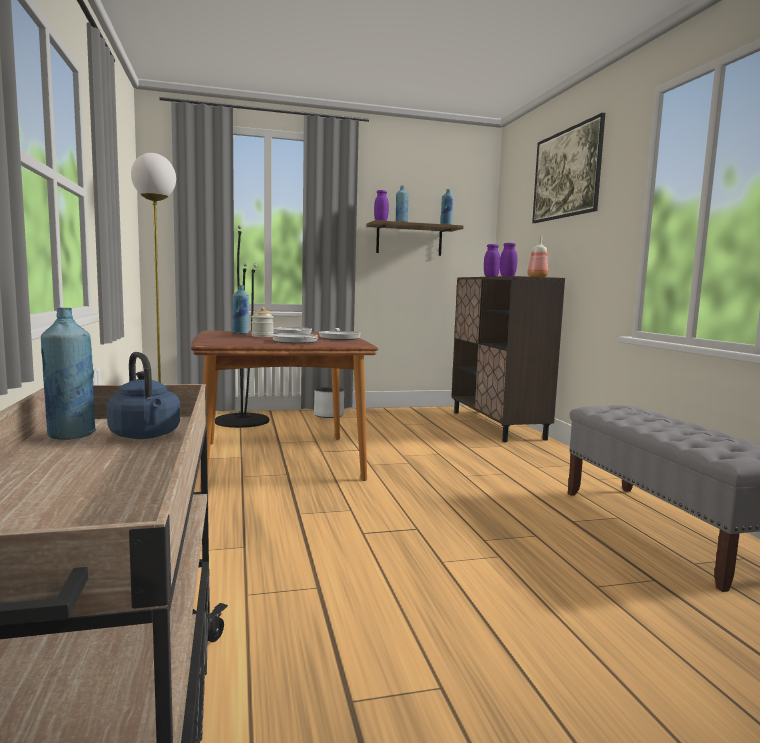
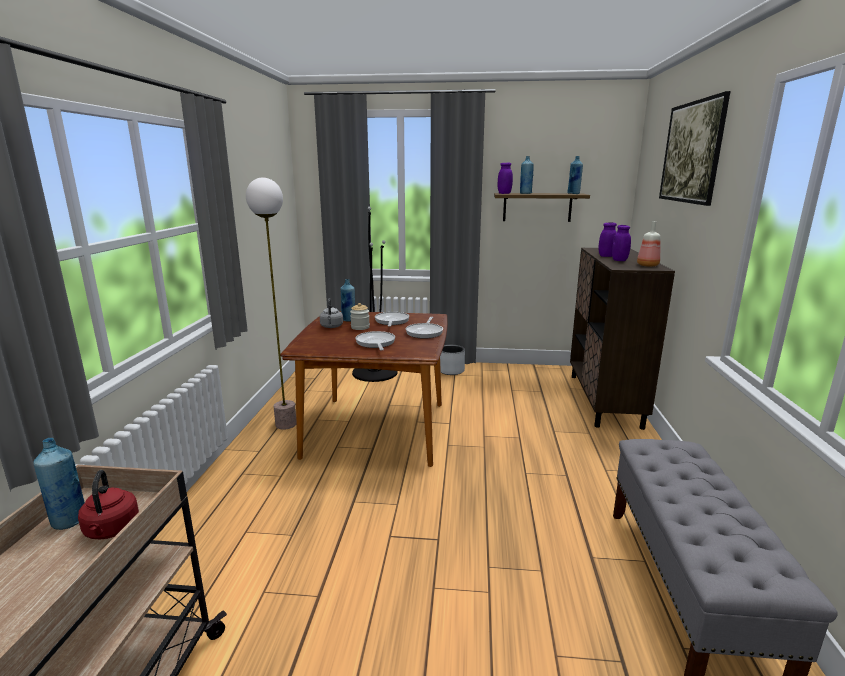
camera: 20 degrees right, 10 degrees up
(146, 436) = (111, 530): blue kettle -> red kettle
(227, 336) = (331, 327): none -> grey kettle

